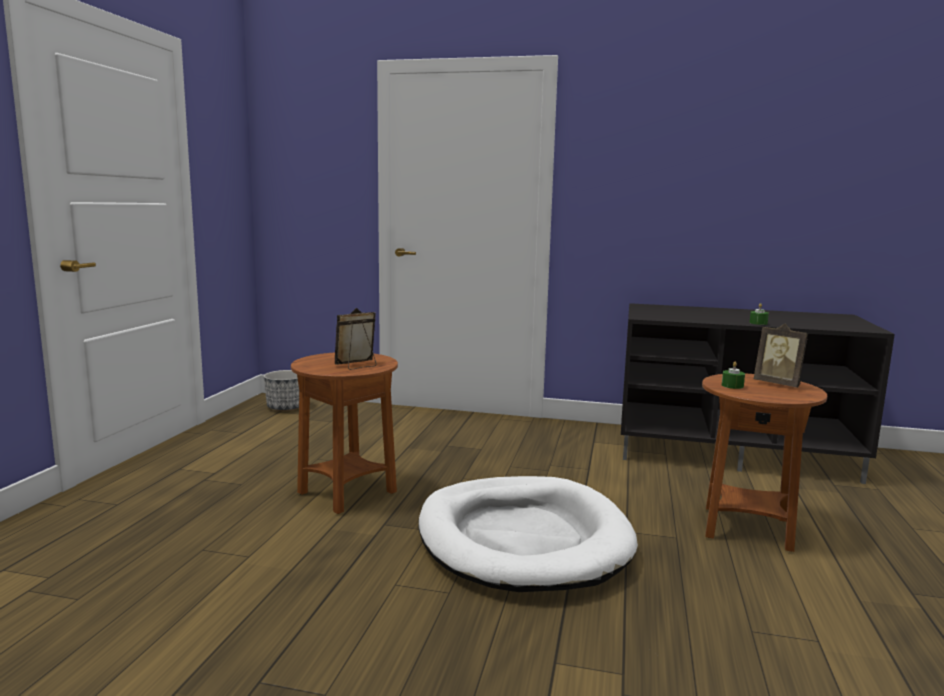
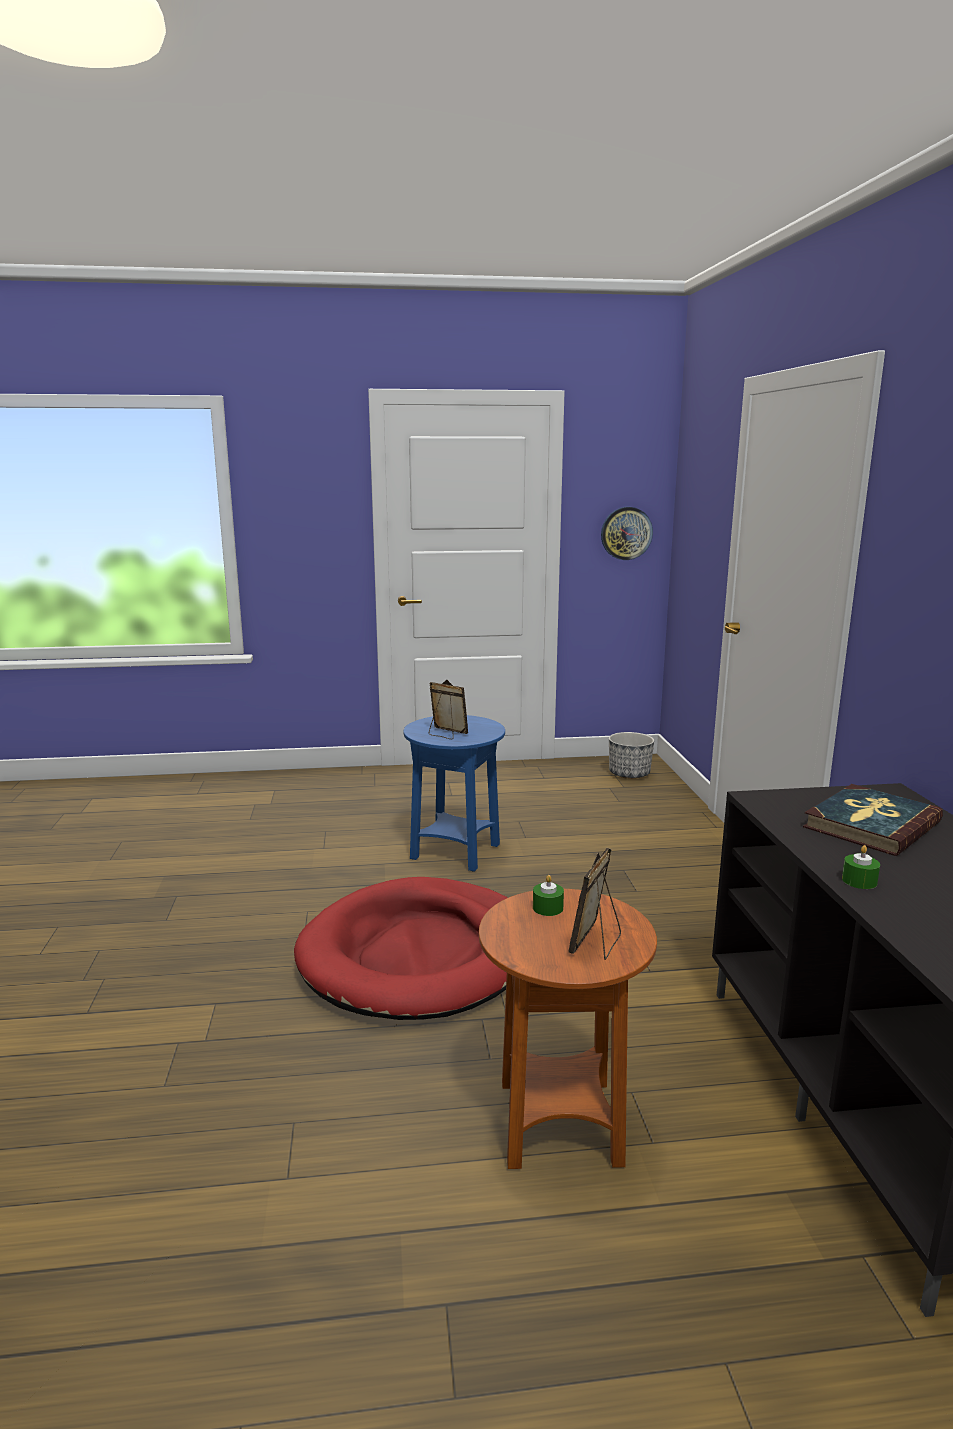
camera: 70 degrees right, 5 degrees up
(229, 189) = (626, 533): none -> wall clock
(347, 493) = (455, 852): brown side table -> blue side table
(522, 539) = (420, 955): white dog bed -> red dog bed
(687, 313) = (871, 824): none -> book

